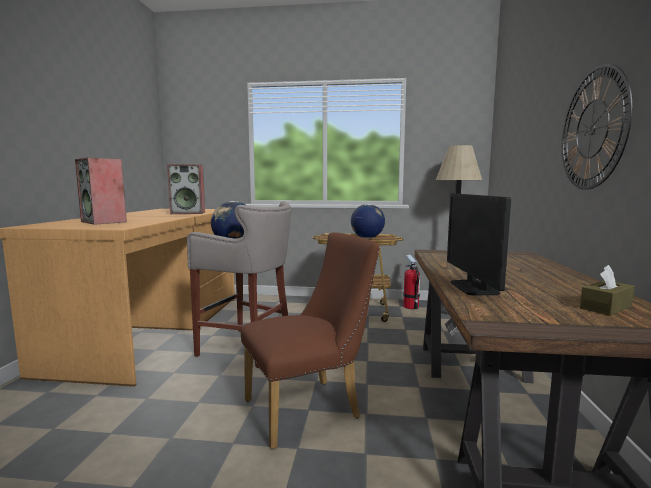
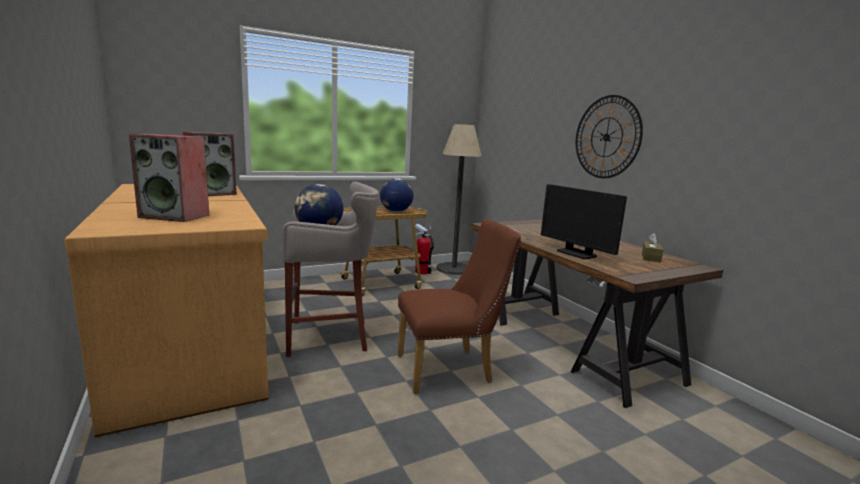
camera: 35 degrees left, 5 degrees up
(310, 408) = (451, 369): brown chair -> brown chair turned 45 degrees clockwise

